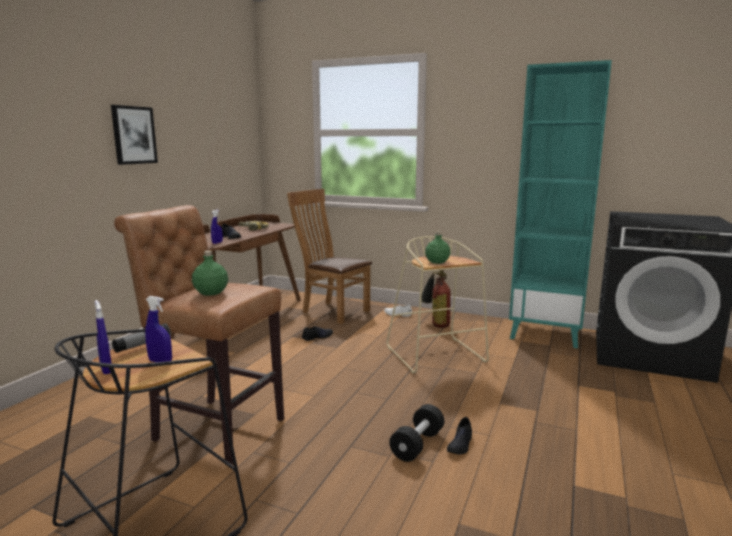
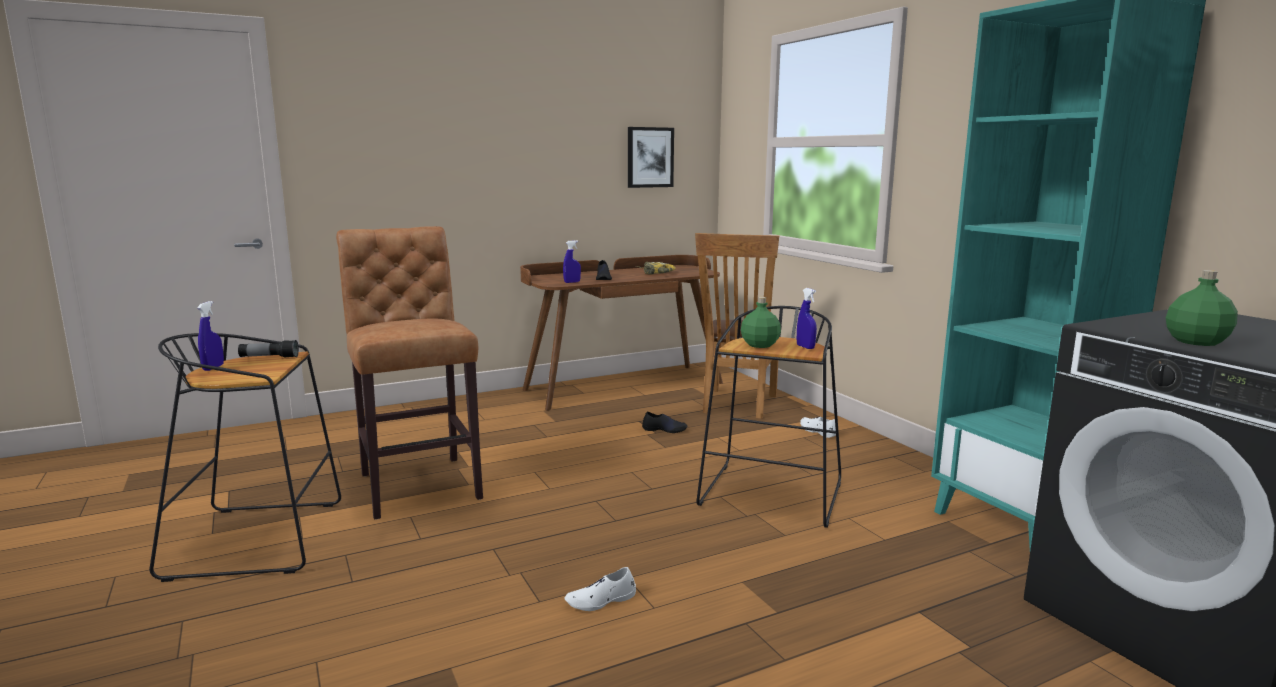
camera: 40 degrees right, 0 degrees up
(134, 135) = (500, 147): picture -> picture (650, 157)
(160, 362) = (247, 371): blue spray bottle -> blue spray bottle (805, 347)
(210, 293) = (394, 324): green bottle -> green bottle (1196, 342)
(332, 311) = (737, 405): brown chair -> brown chair turned 150 degrees counterclockwise
(417, 444) = (556, 578): black dumbbell -> none
(435, 323) = (850, 457): fire extinguisher -> none
(437, 355) = (772, 496): beige stool -> black stool
(460, 444) = (601, 600): black shoe -> white shoe

